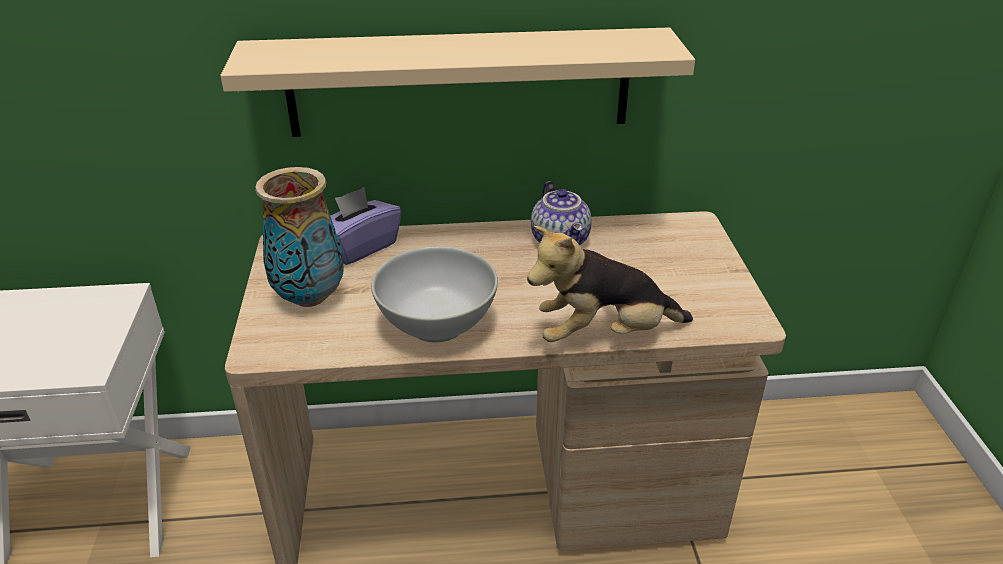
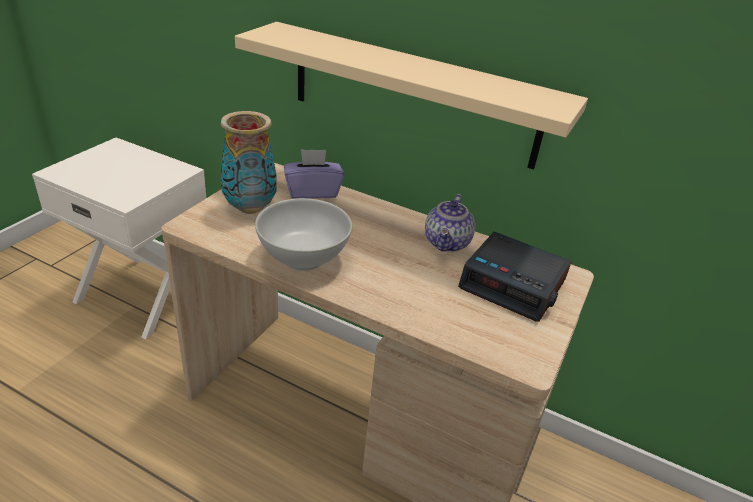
camera: 30 degrees right, 0 degrees up
(603, 335) = (404, 317): plush toy -> none
(662, 254) = (514, 284): none -> alarm clock

